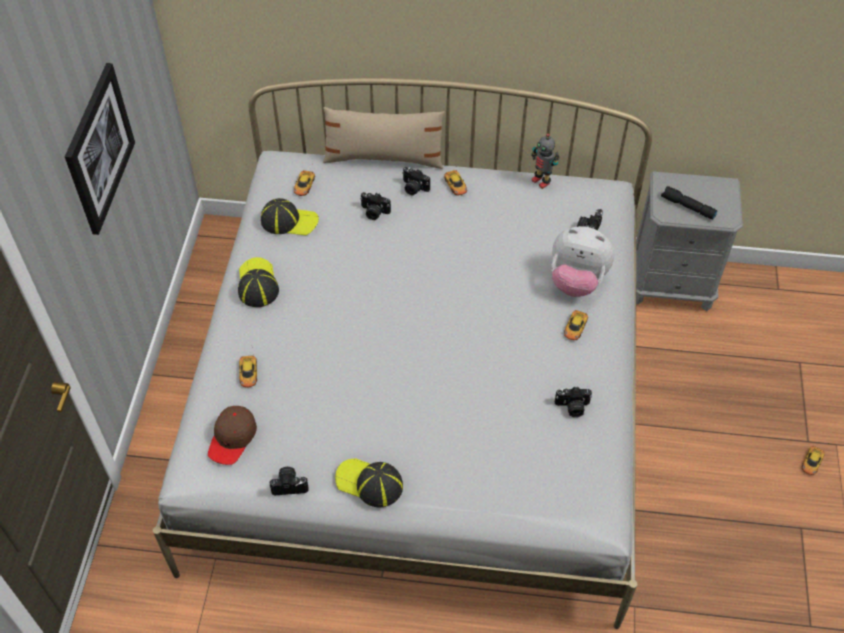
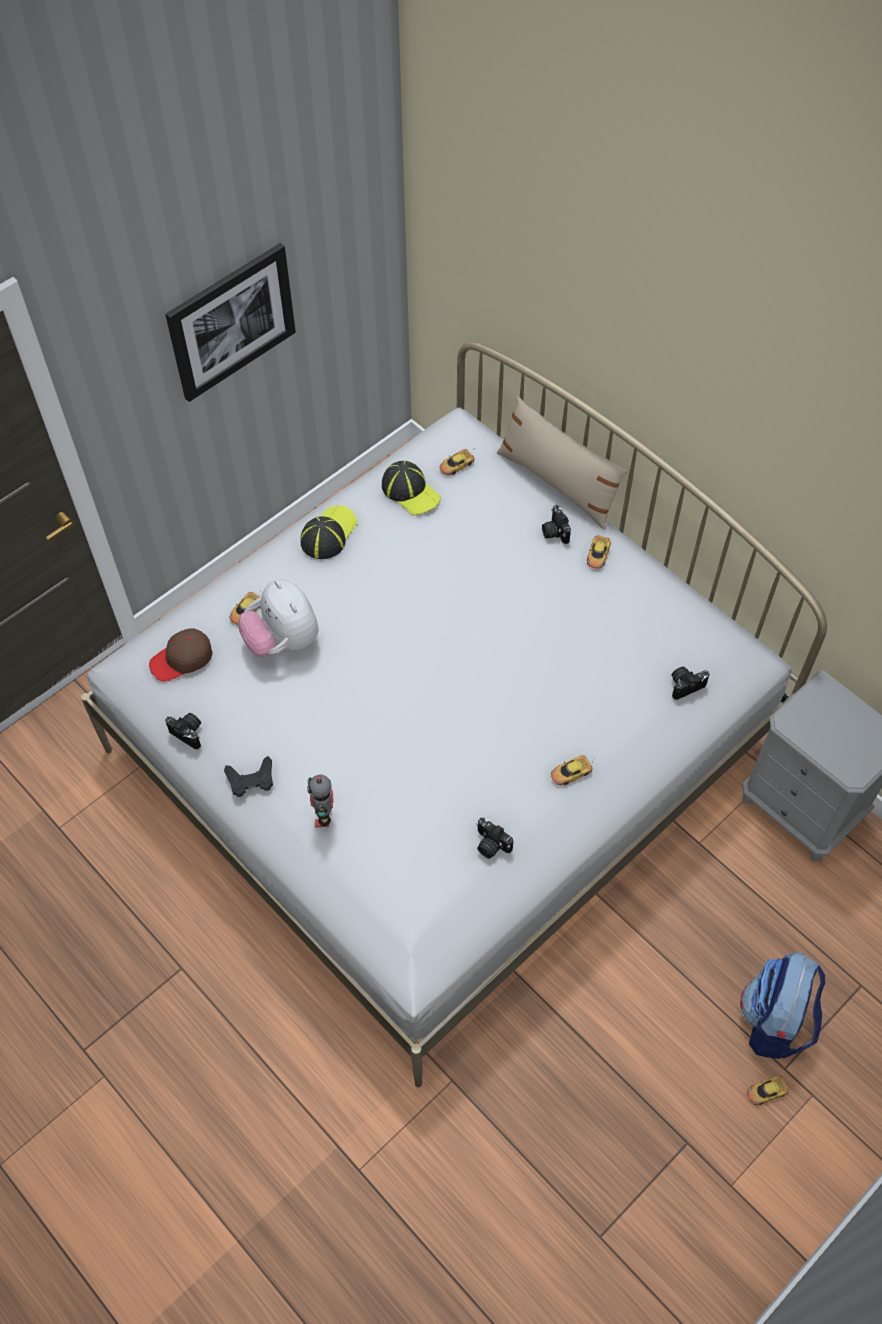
camera: 40 degrees right, 5 degrees up
(369, 483) = (251, 780): cap -> black game controller
(374, 212) = (493, 532): camera -> none
(541, 181) = (688, 605): toy robot -> toy robot (324, 817)
(576, 281) = (619, 729): plush toy -> plush toy (283, 641)
(687, 207) = (820, 732): black flashlight -> none
(776, 418) = (774, 1021): none -> backpack

